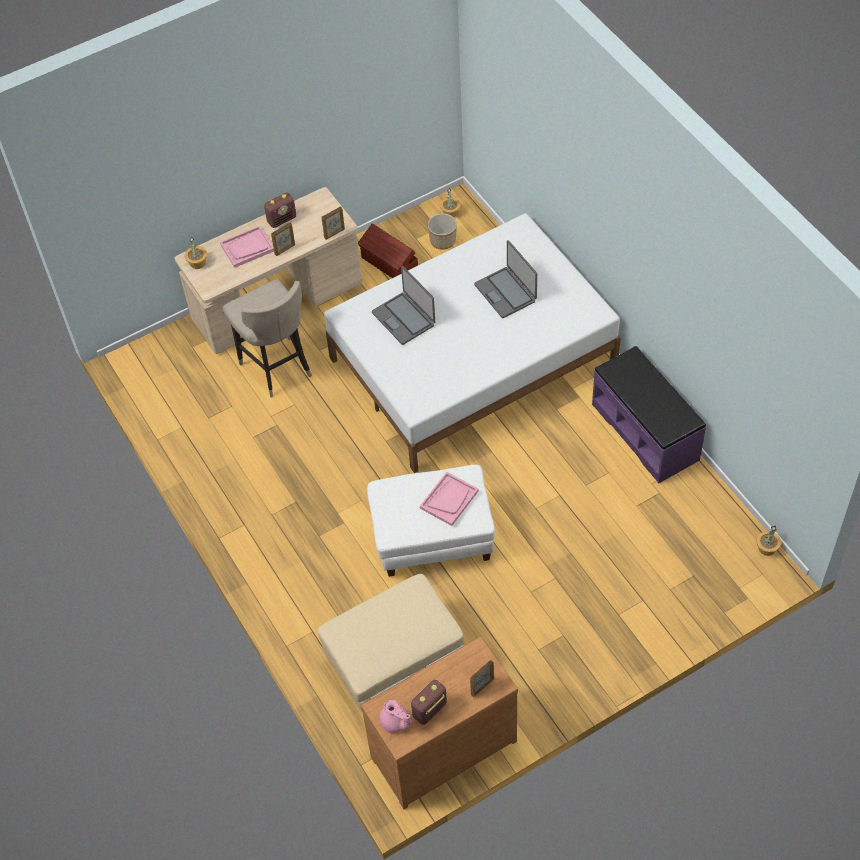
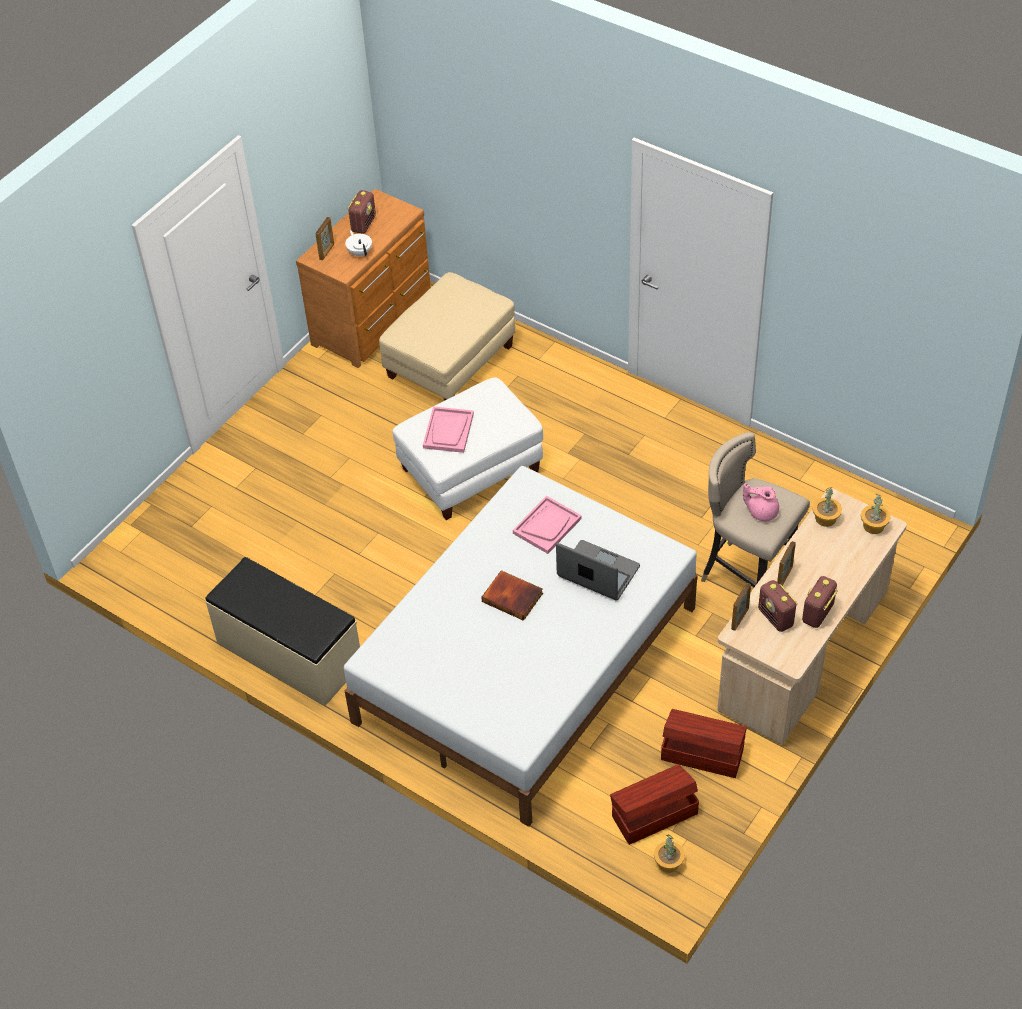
camera: 155 degrees right, 5 degrees down
(247, 248) = (830, 563): pink tray -> pink tray (547, 526)
(310, 226) = (776, 618): none -> radio
(395, 723) = (387, 208): pink teapot -> pink teapot (761, 512)
(443, 240) = (653, 814): planter -> brown storage box
(450, 671) = (360, 252): none -> white teapot
(474, 322) = (513, 597): none -> book
(506, 292) = (494, 646): laptop -> none
(645, 431) = (289, 654): purple bench -> beige bench
(766, 548) = (121, 578): potted plant -> potted plant (826, 518)

